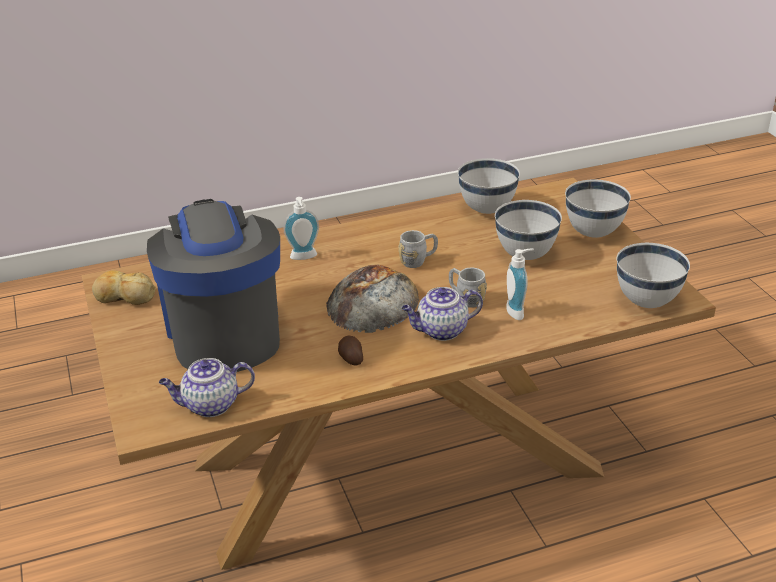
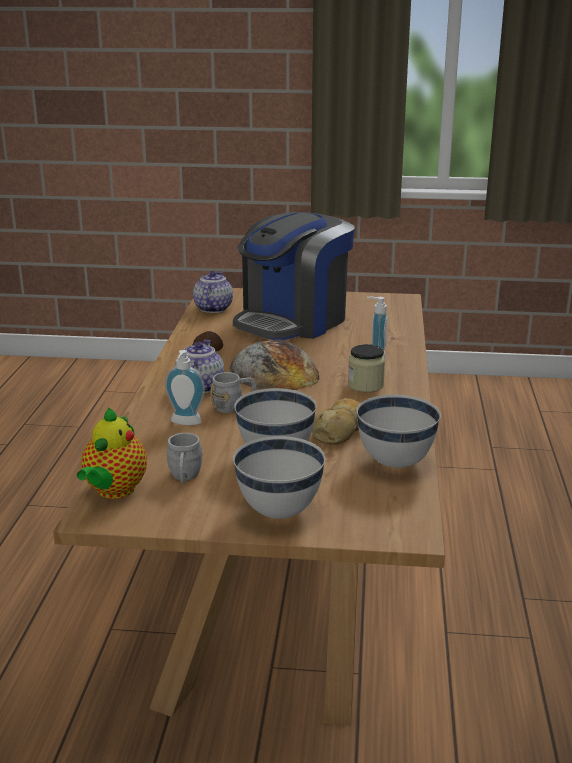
camera: 115 degrees right, 10 degrees down
(124, 296) = (375, 301): bread -> bread (341, 430)
(224, 331) = (293, 321): coffee machine -> coffee machine turned 120 degrees clockwise
(365, 249) = (365, 385): none -> jar
(418, 260) = (321, 402): grey mug -> grey mug (184, 478)
(646, 302) = (114, 491): white bowl -> teapot

